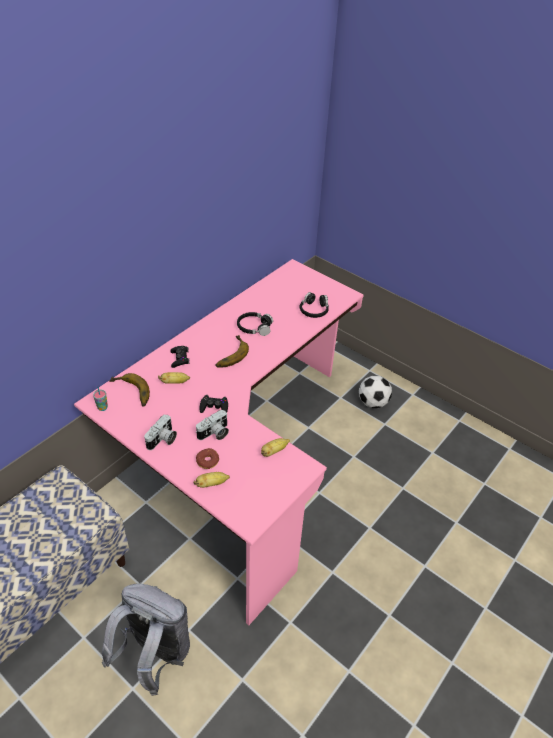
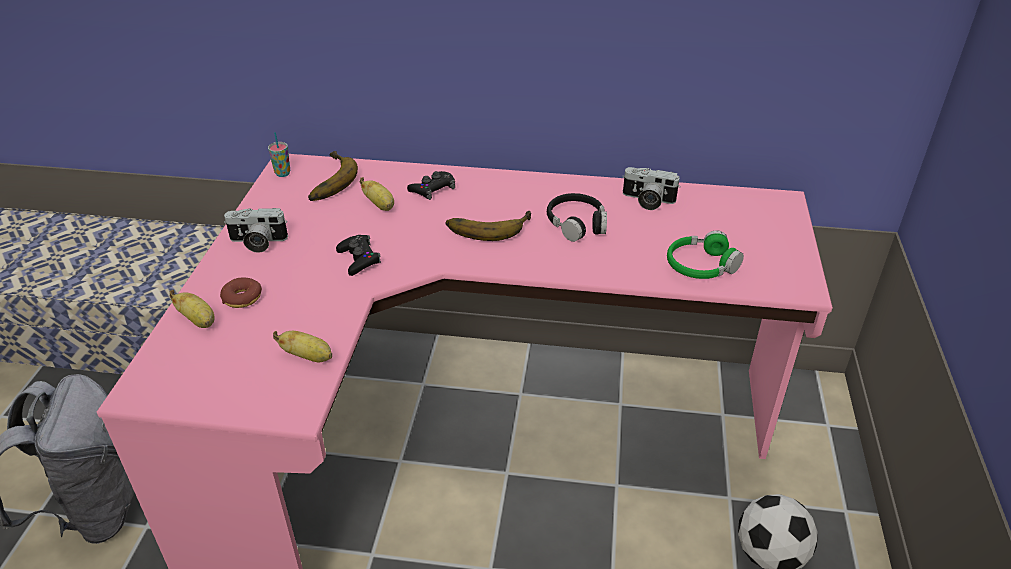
camera: 60 degrees right, 5 degrees down
(214, 434) = (303, 282): camera -> camera (647, 201)
(314, 310) = (701, 266): black headphones -> green headphones

